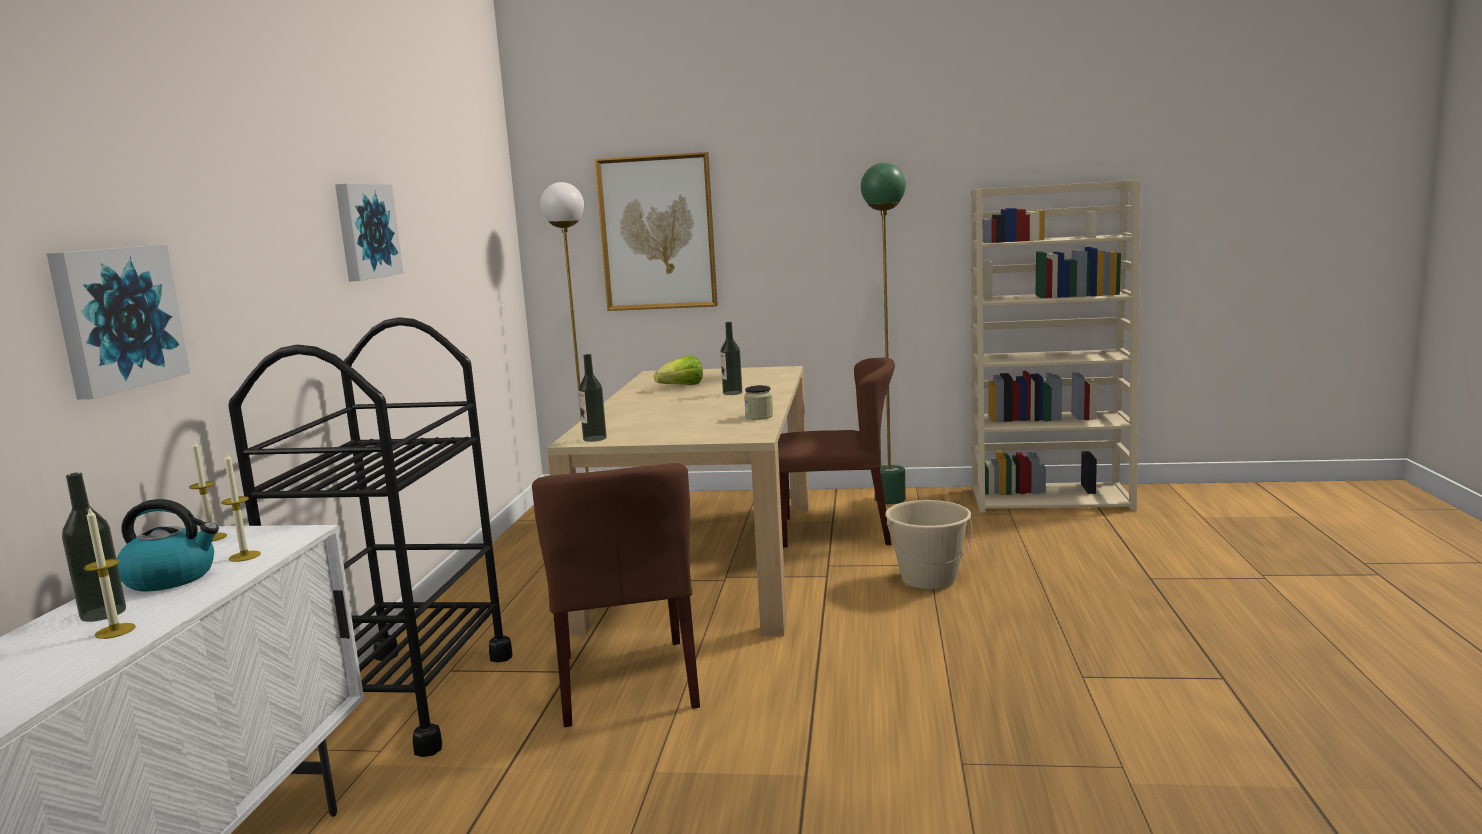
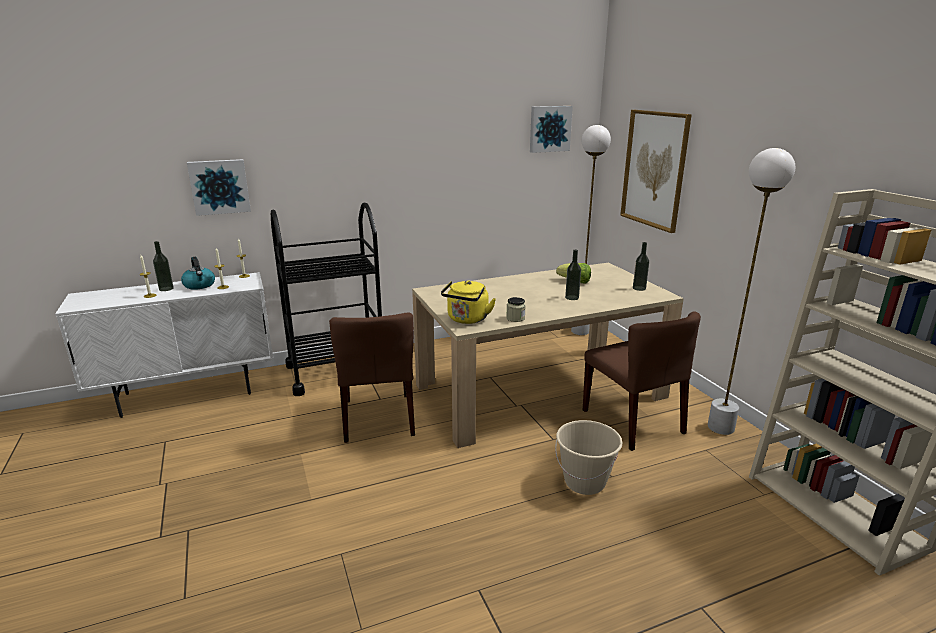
camera: 60 degrees right, 10 degrees up
(365, 231) = (406, 152): picture -> picture (549, 129)
(594, 438) = (434, 293): bottle -> bottle (639, 288)
(627, 681) = (379, 417): brown chair -> brown chair turned 60 degrees counterclockwise
(727, 433) = (467, 319): none -> yellow kettle
(890, 499) = (721, 428): green floor lamp -> white floor lamp

